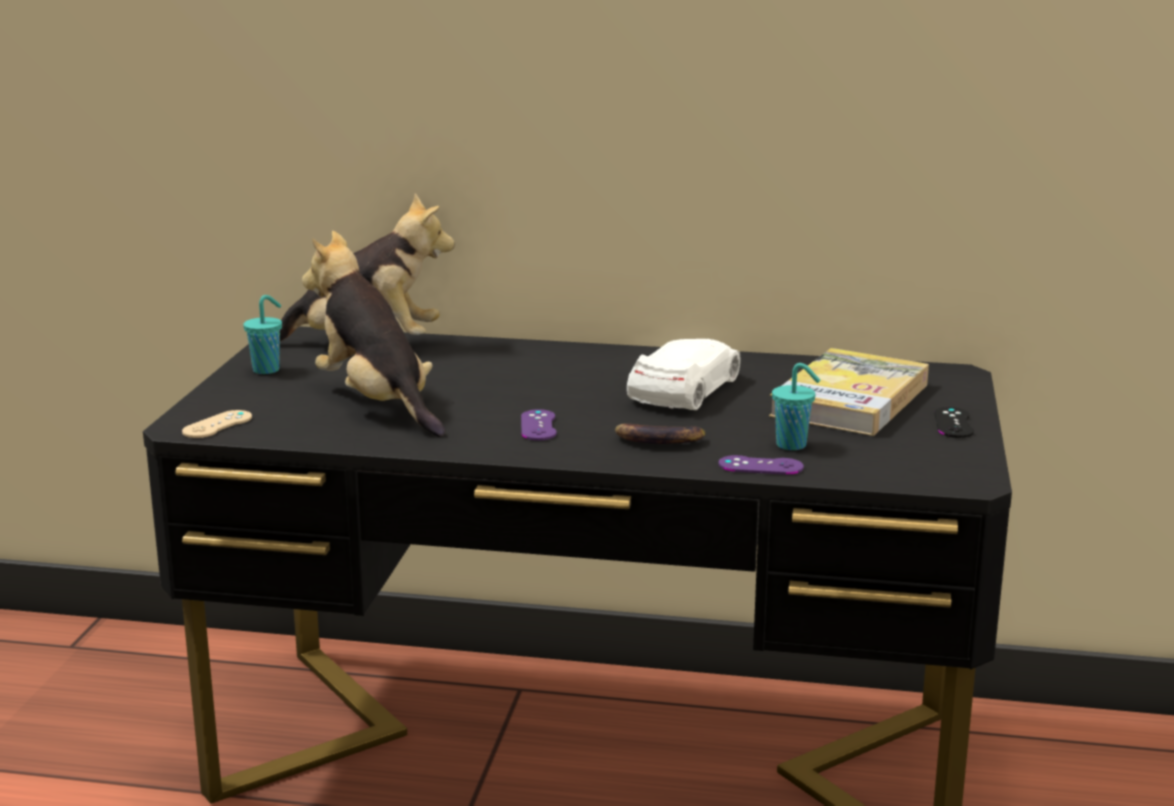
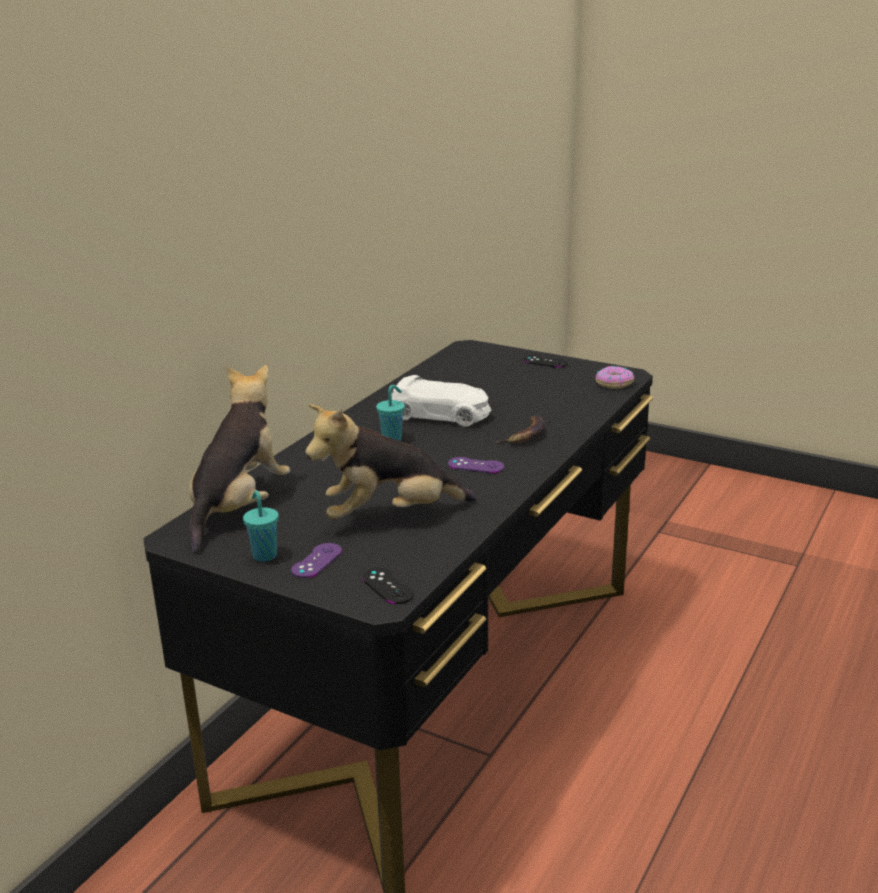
camera: 70 degrees left, 5 degrees up
(217, 425) = (387, 586): beige game controller -> black game controller
(685, 389) = (440, 414): white toy car -> white toy car turned 150 degrees clockwise
(760, 466) = (583, 415): purple game controller -> purple game controller (316, 561)
(793, 445) = (556, 402): turquoise cup -> turquoise cup (392, 439)
(850, 400) = (492, 377): book -> none
(917, 474) = (614, 383): none -> donut

